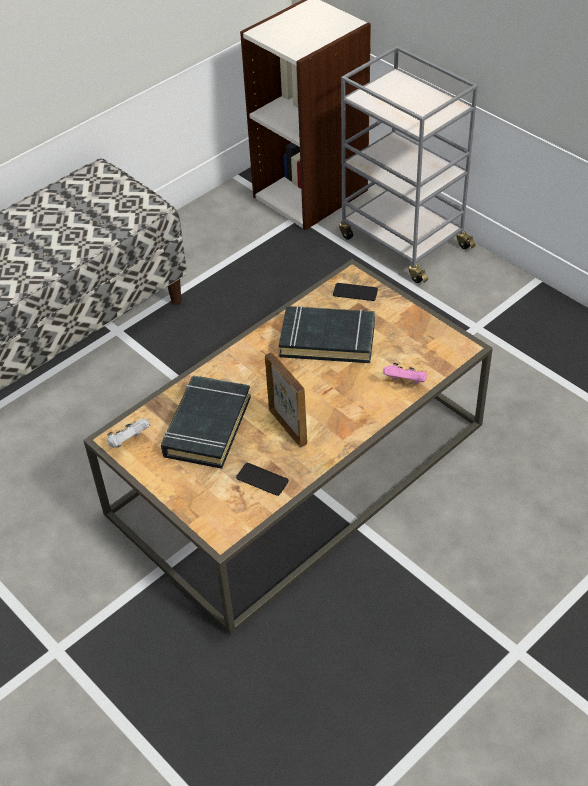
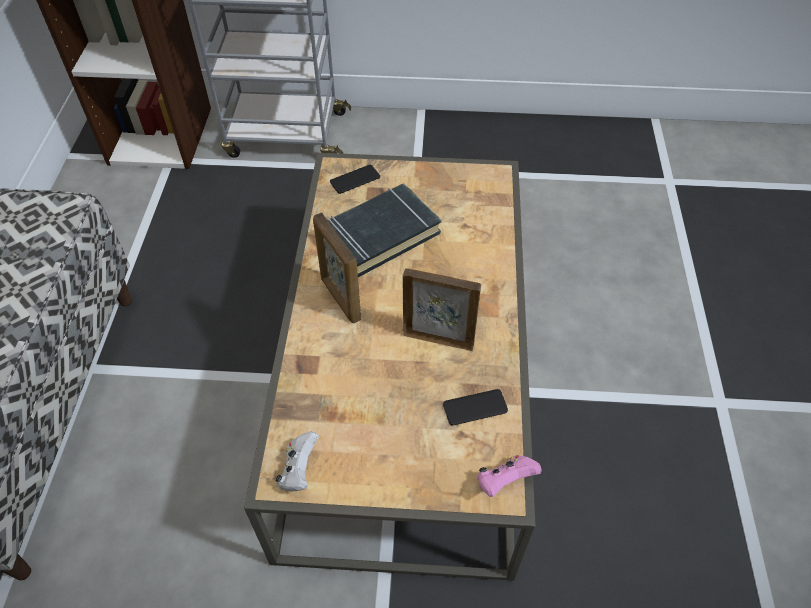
camera: 45 degrees left, 5 degrees up
(207, 426) = (362, 394): black book -> none
(256, 363) = (340, 299): none -> picture frame
(405, 382) = (488, 231): pink game controller -> pink game controller (504, 481)

